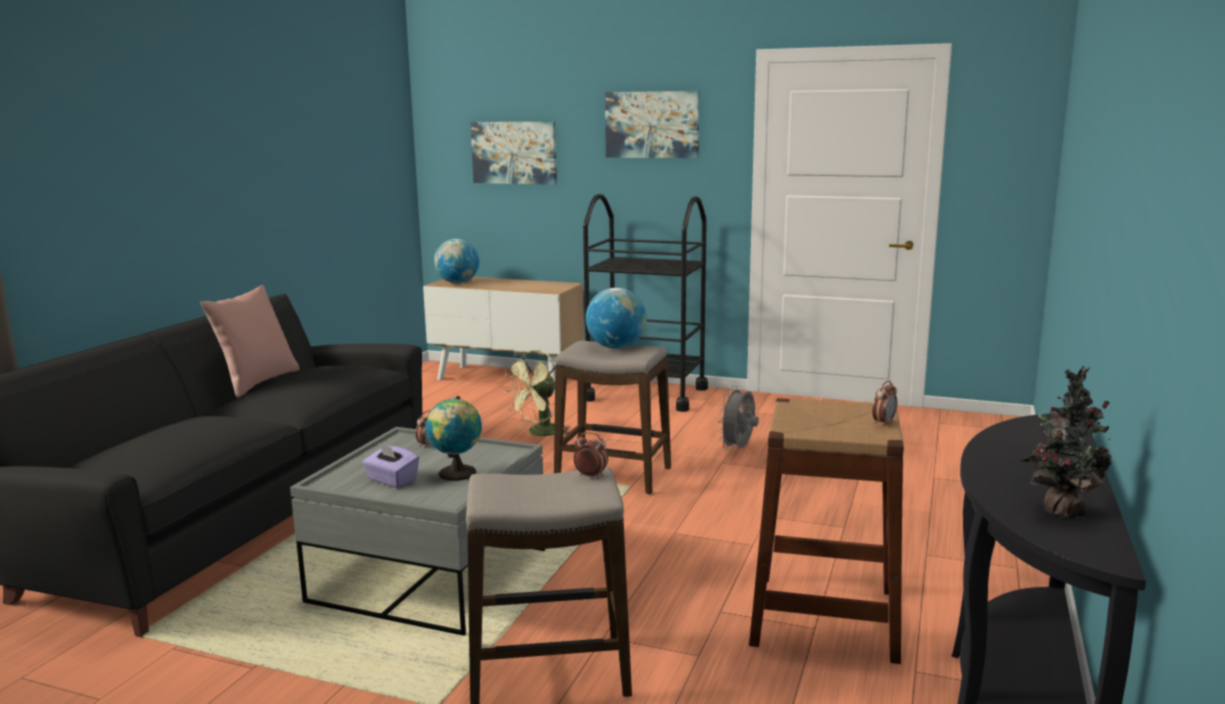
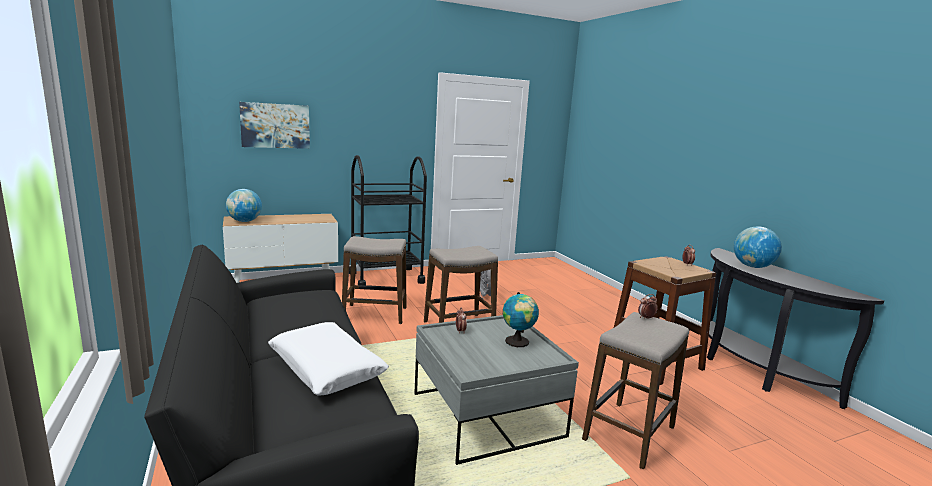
camera: 45 degrees left, 0 degrees up
(196, 431) = (326, 368): none -> white pillow
(257, 382) = (255, 321): pink pillow -> none
(391, 480) = (498, 358): purple tissue box -> none
(539, 434) = (375, 314): green fan -> stool
(616, 347) = (460, 249): globe -> globe (752, 266)
(652, 124) = (376, 111): picture -> none
(1059, 510) = (814, 284): potted plant -> none

